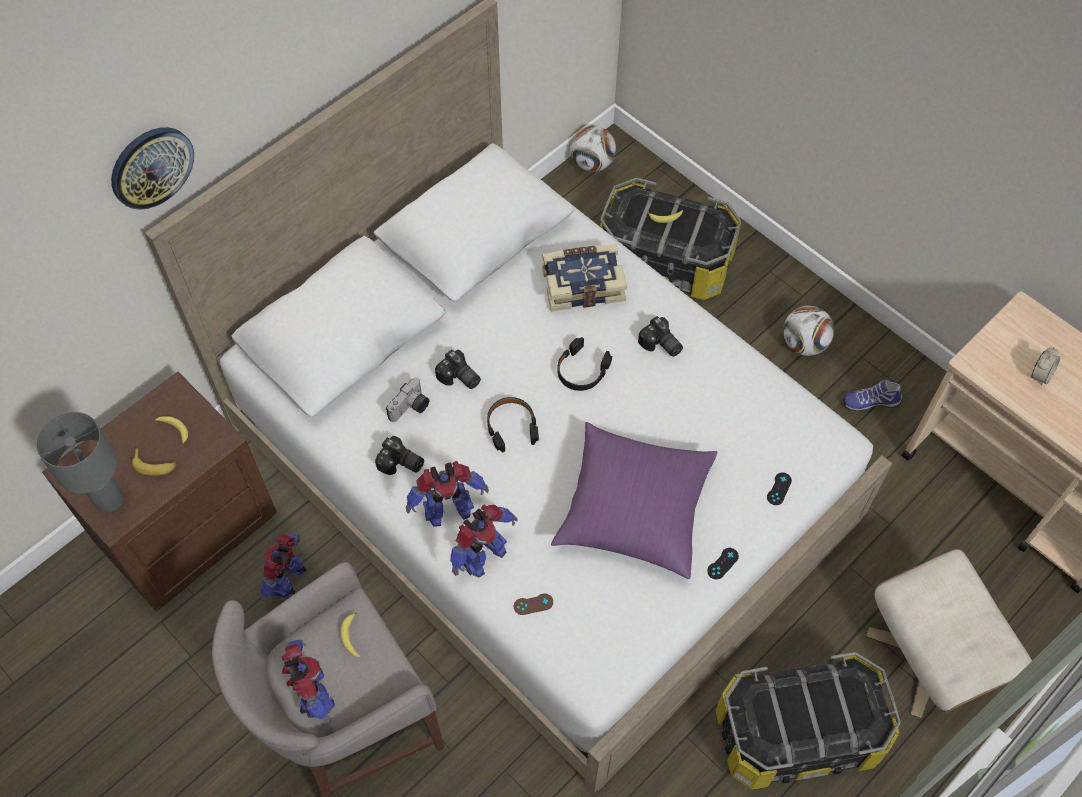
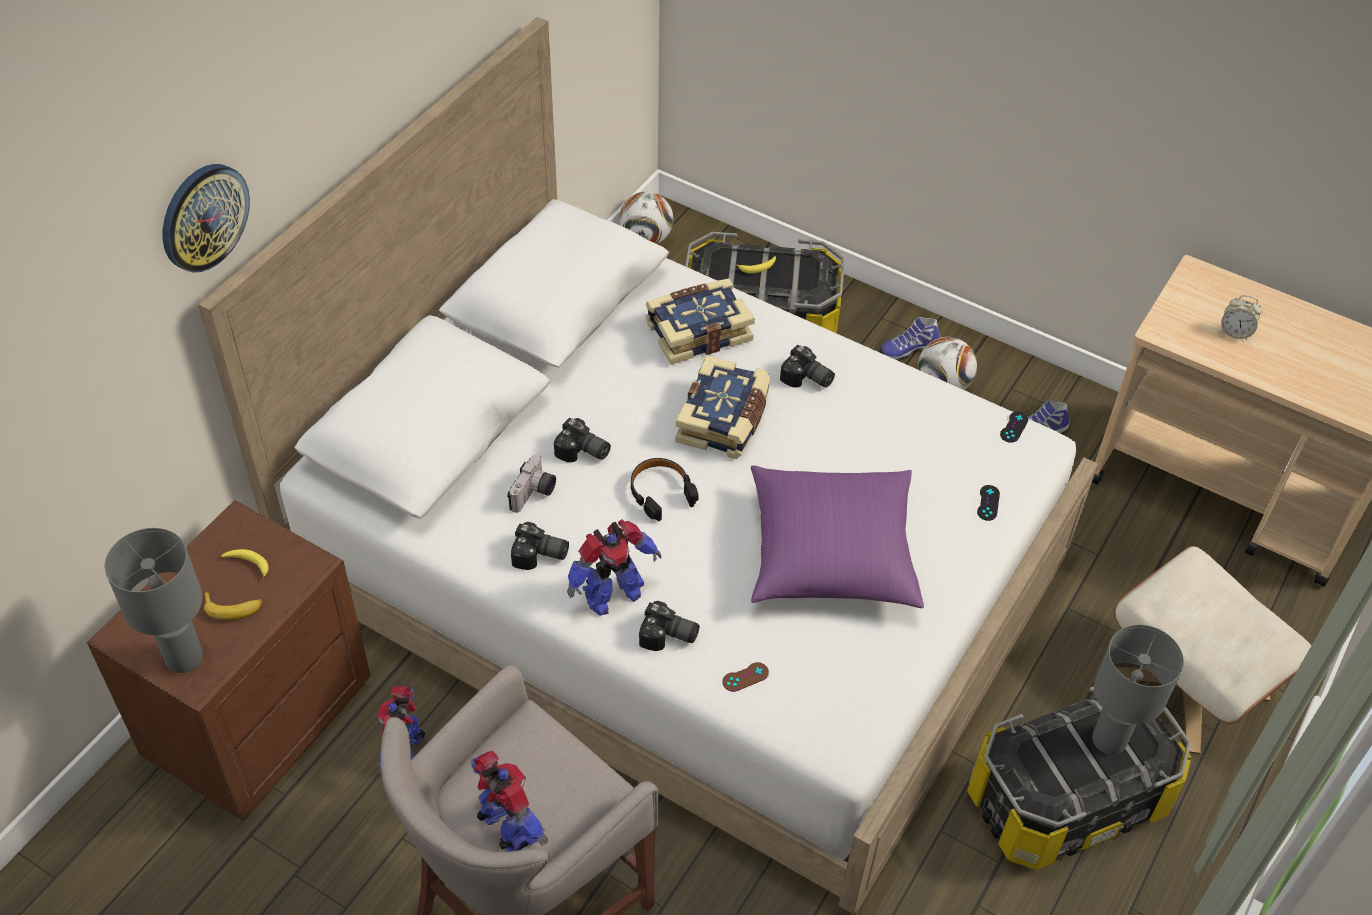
camera: 15 degrees left, 10 degrees down
(351, 637) = (536, 754): banana -> none
(482, 556) = (668, 637): toy robot -> camera
(581, 370) = (724, 420): black headphones -> book
(722, 563) = (951, 592): black game controller -> black game controller (1014, 427)
(784, 304) = (908, 349): none -> shoe
(834, 704) = (1110, 739): none -> grey table lamp
(1040, 375) = (1235, 332): alarm clock -> alarm clock turned 90 degrees clockwise

